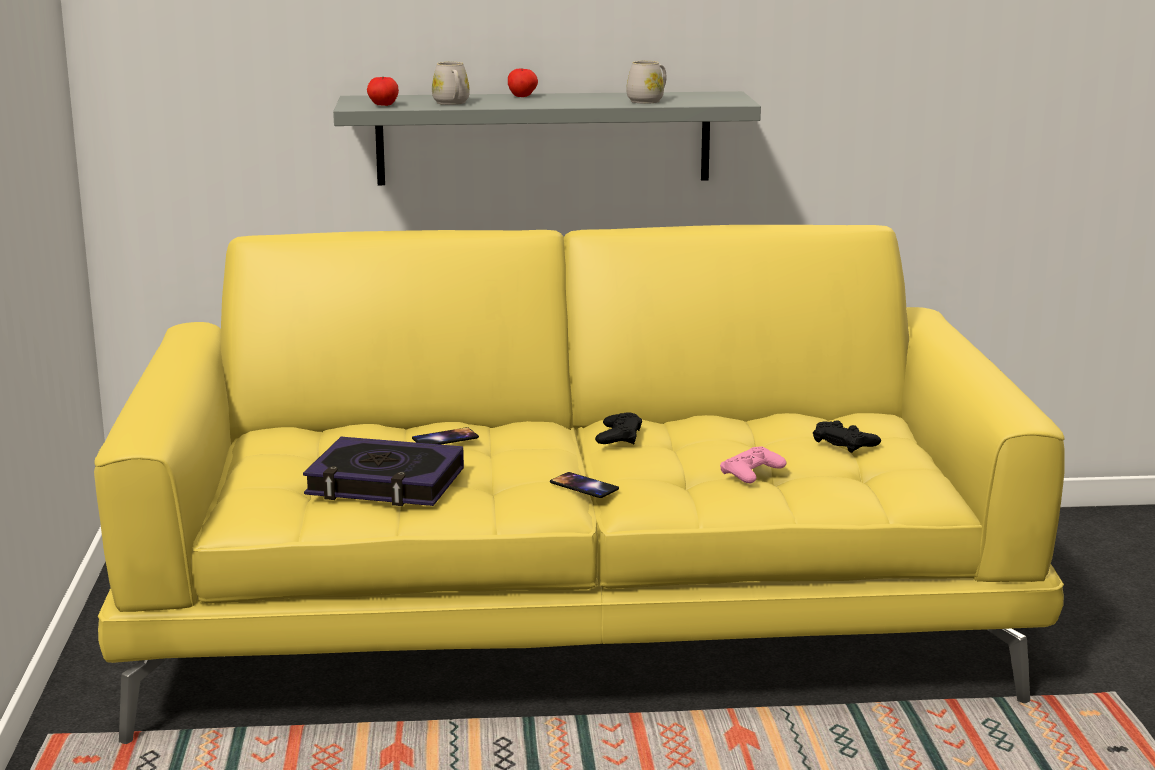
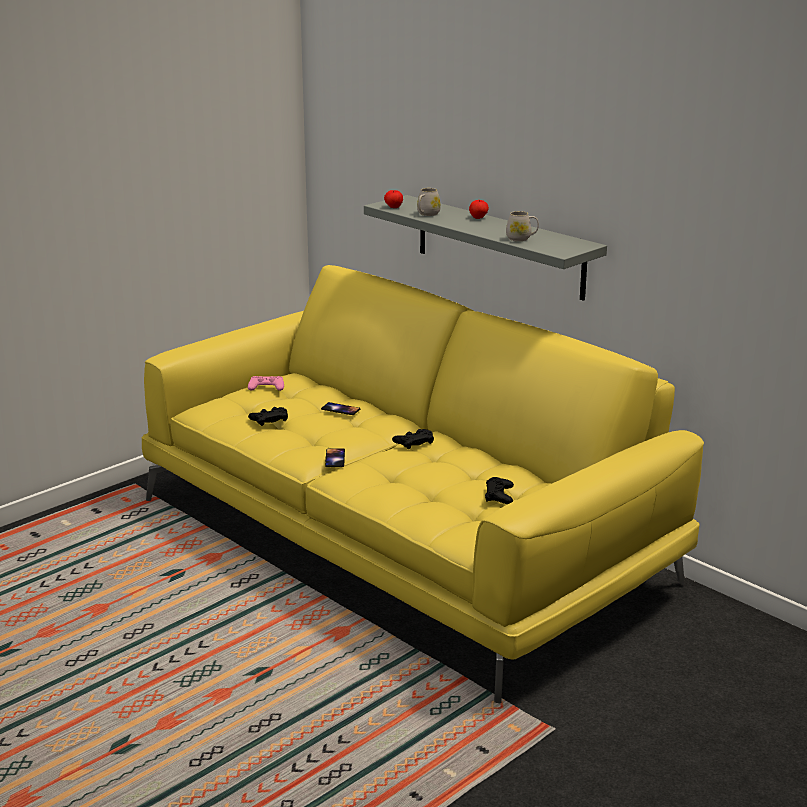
camera: 50 degrees right, 5 degrees up
(385, 483) = (269, 419): book -> black game controller
(752, 472) = (417, 487): pink game controller -> pink game controller (266, 387)

